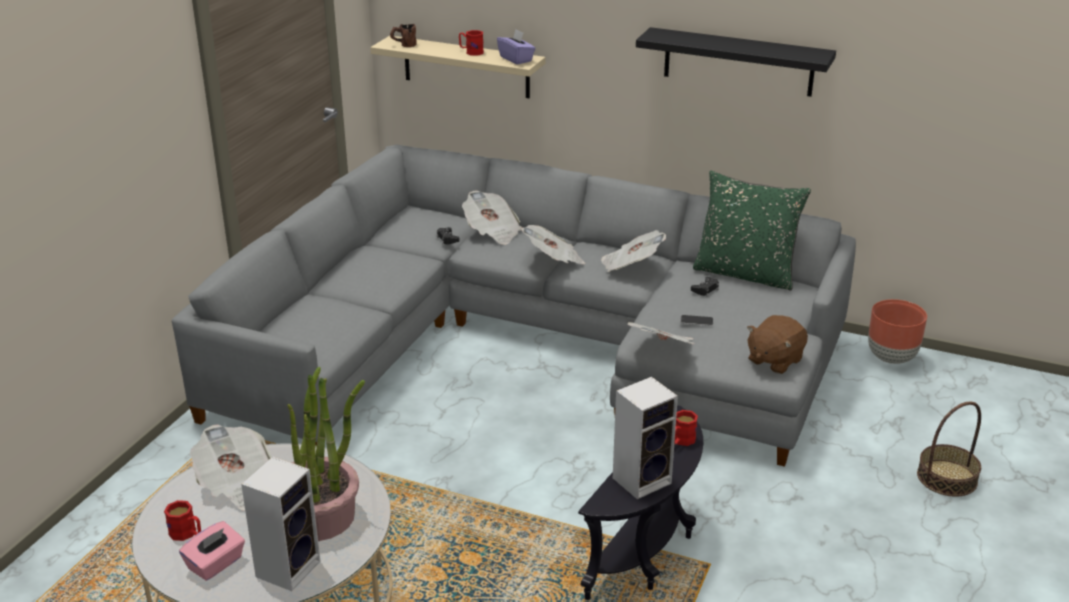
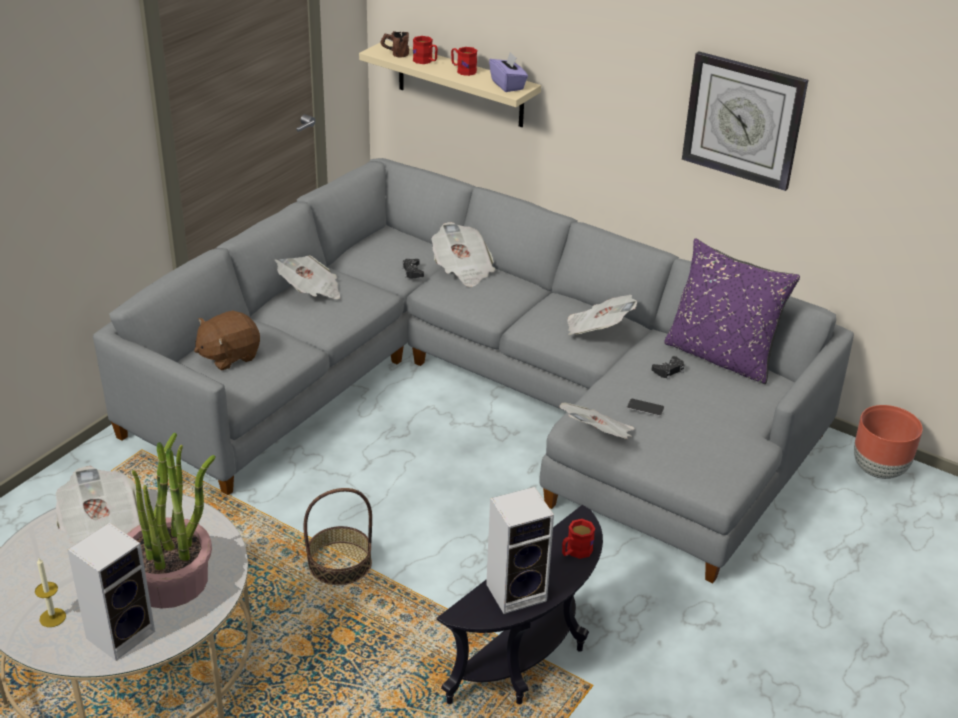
camera: 10 degrees right, 5 degrees up
(187, 534) = (36, 578): red mug -> red mug (426, 61)
(216, 564) = (52, 617): pink tissue box -> candle
(553, 260) = (516, 312): newspaper -> newspaper (309, 290)
(738, 62) = (743, 120): black shelf -> wall clock
(745, 274) = (721, 357): green pillow -> purple pillow
(774, 360) = (716, 467): brown plush toy -> brown plush toy (228, 356)
(947, 478) = (891, 626): basket -> basket (340, 563)

